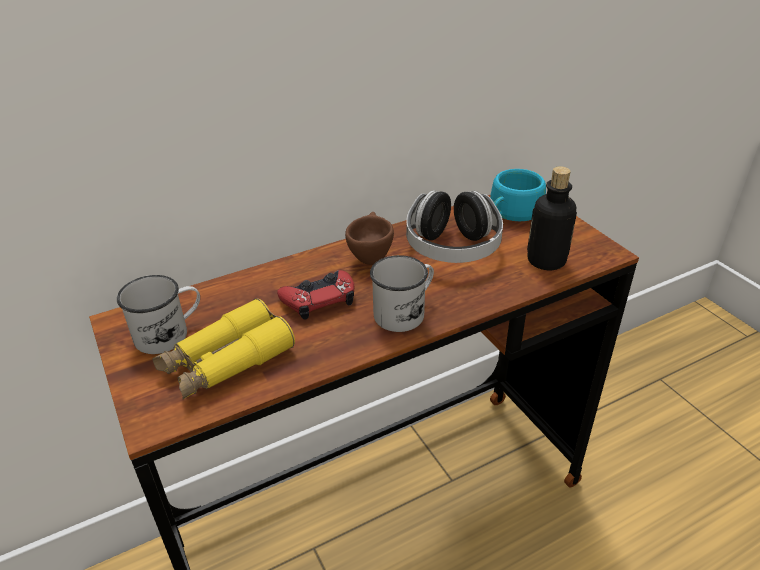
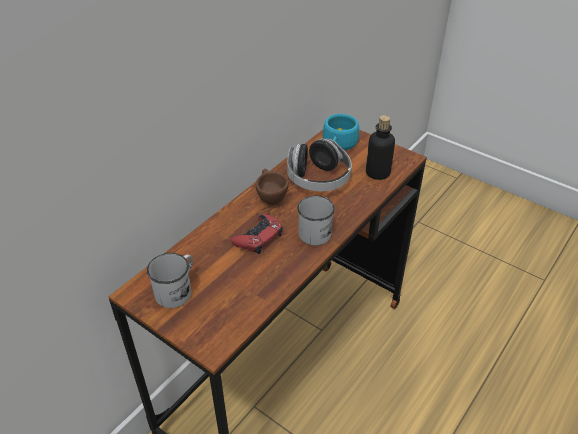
camera: 25 degrees left, 5 degrees up
(226, 362) = (230, 296): yellow binoculars -> none

